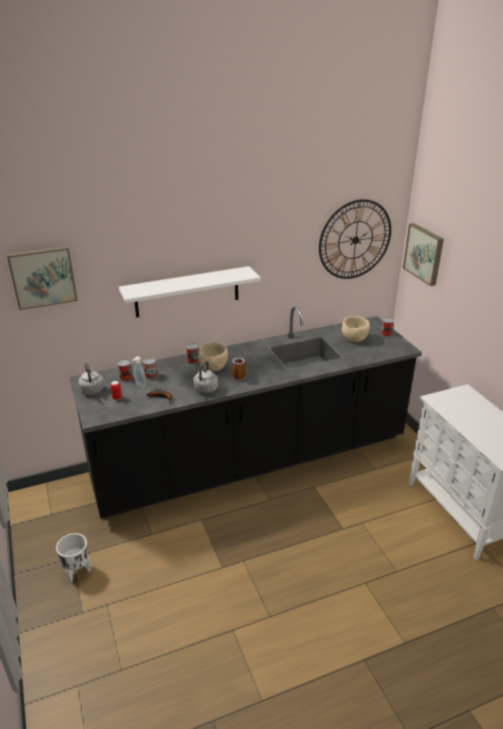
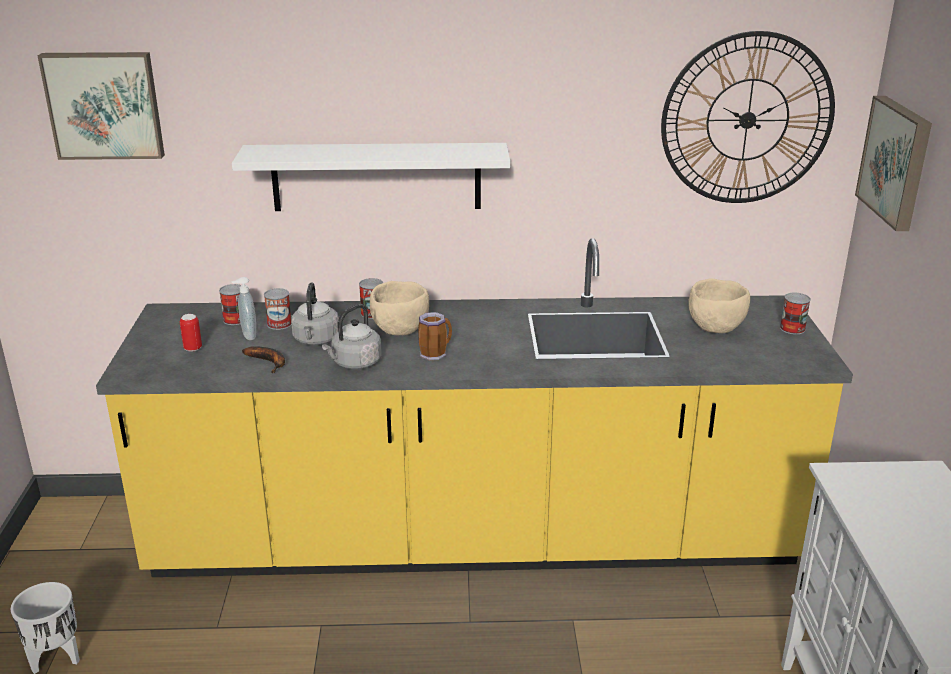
camera: 20 degrees right, 5 degrees down
(92, 391) = (163, 331): grey kettle -> grey kettle (316, 340)
(251, 460) = (475, 540): black counter -> yellow counter

